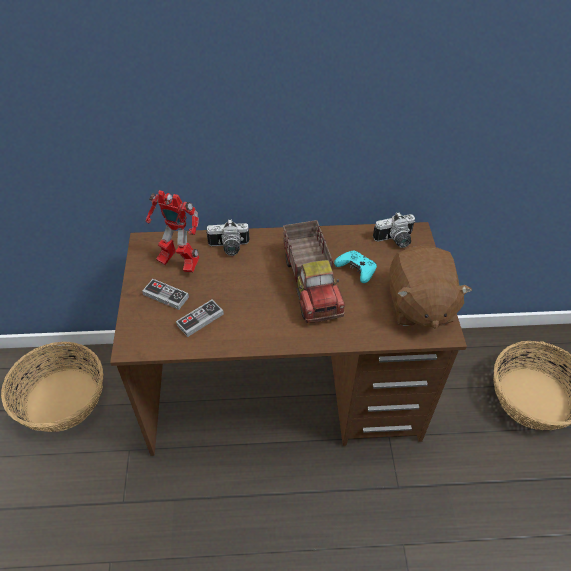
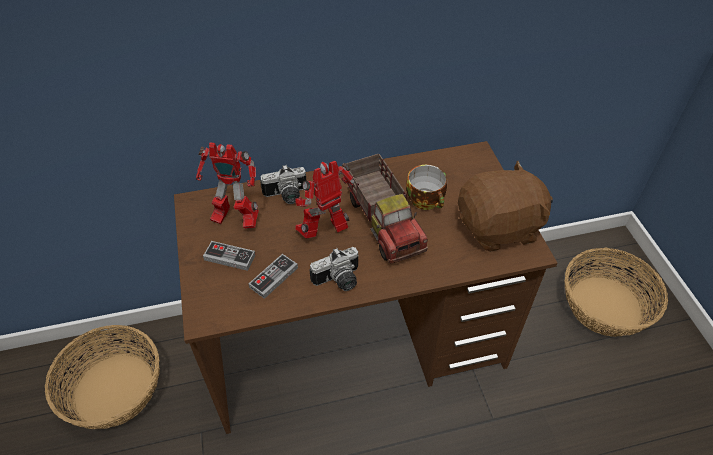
camera: 10 degrees left, 0 degrees up
(256, 286) = (326, 232): none -> toy robot
(356, 270) = (426, 201): turquoise game controller -> cup
(395, 241) = (459, 164): camera -> camera (339, 281)
(418, 305) = (499, 228): brown plush toy -> brown plush toy turned 90 degrees counterclockwise

